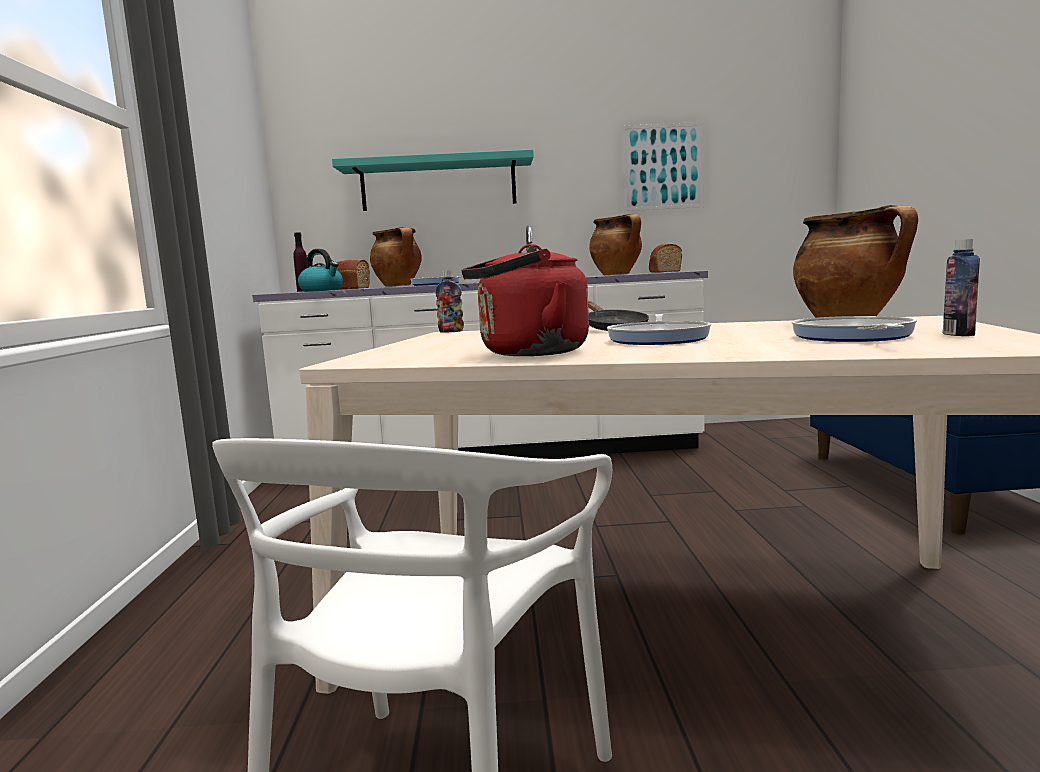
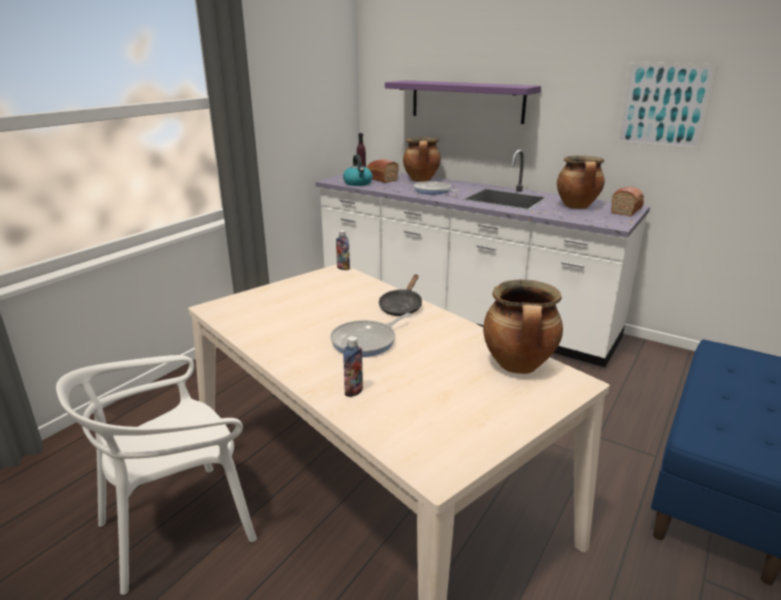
camera: 35 degrees right, 15 degrees up
(438, 184) = (467, 101): turquoise shelf -> purple shelf
(528, 353) = (277, 334): red kettle -> none
(853, 337) = (430, 396): frying pan -> none
(958, 334) = (478, 425): bottle -> bottle (354, 391)

